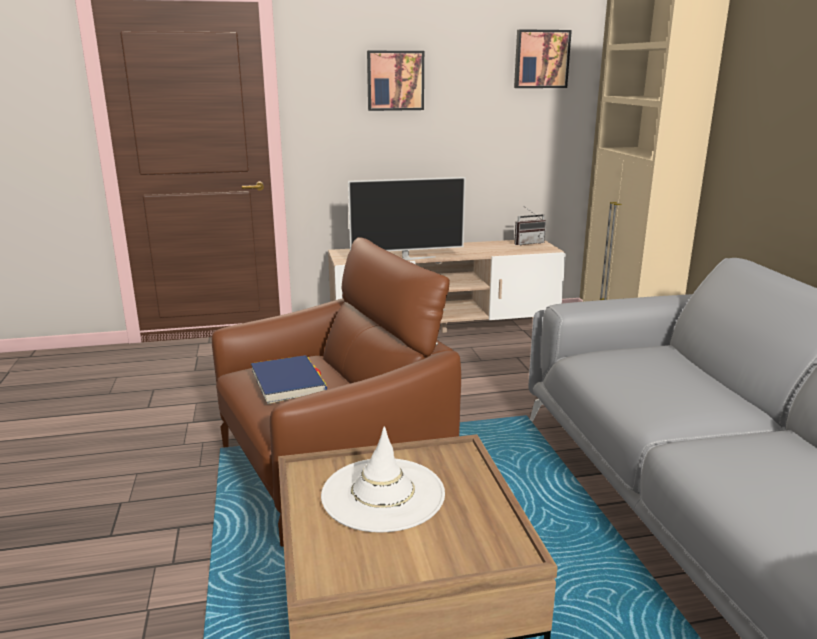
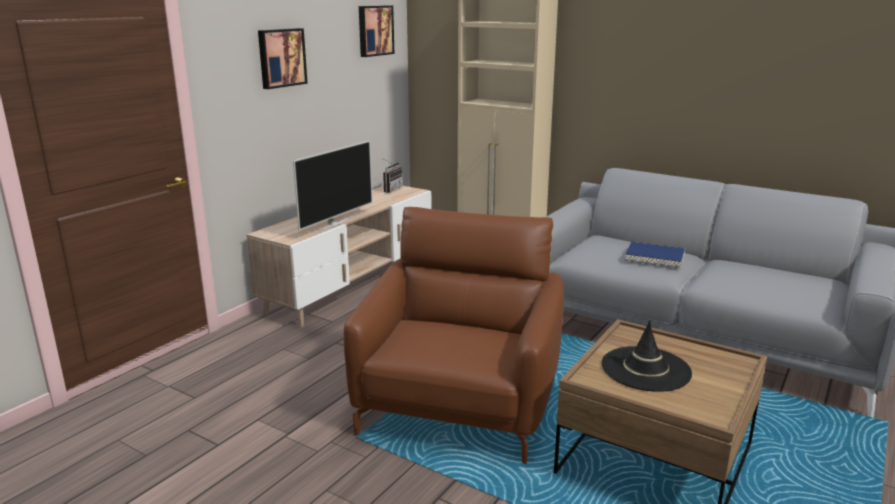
camera: 45 degrees left, 0 degrees up
(288, 382) = (447, 341): blue book -> blue book (654, 257)
(382, 494) = (645, 369): white hat -> black hat

